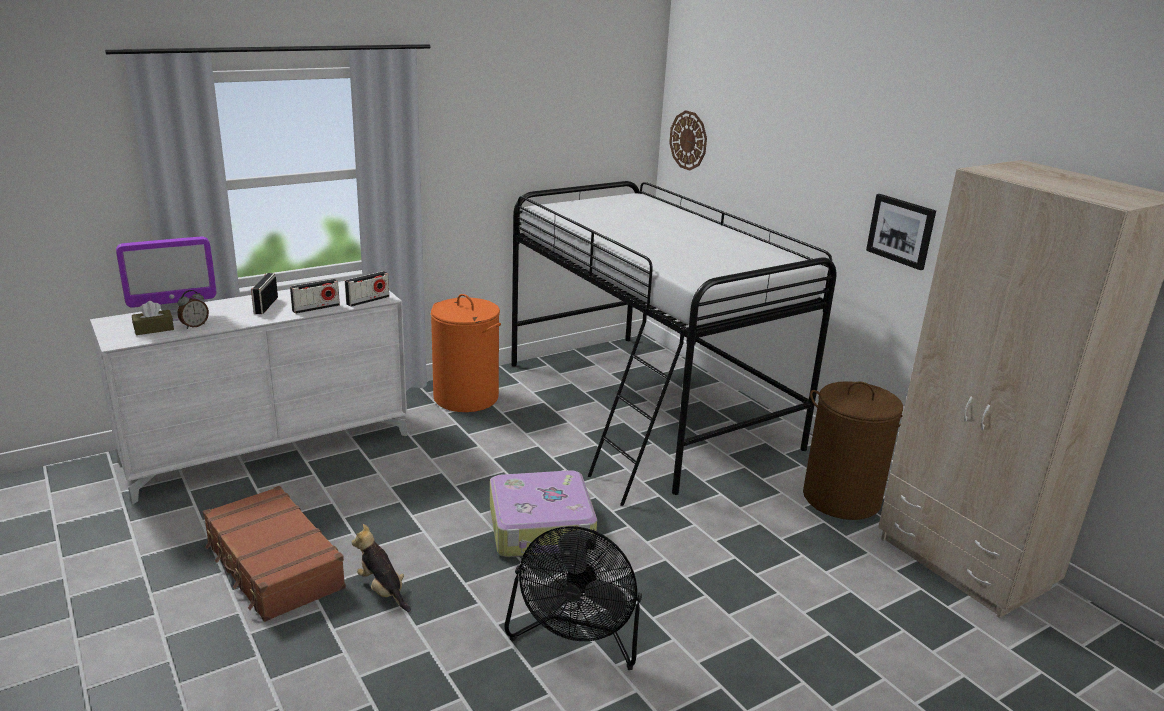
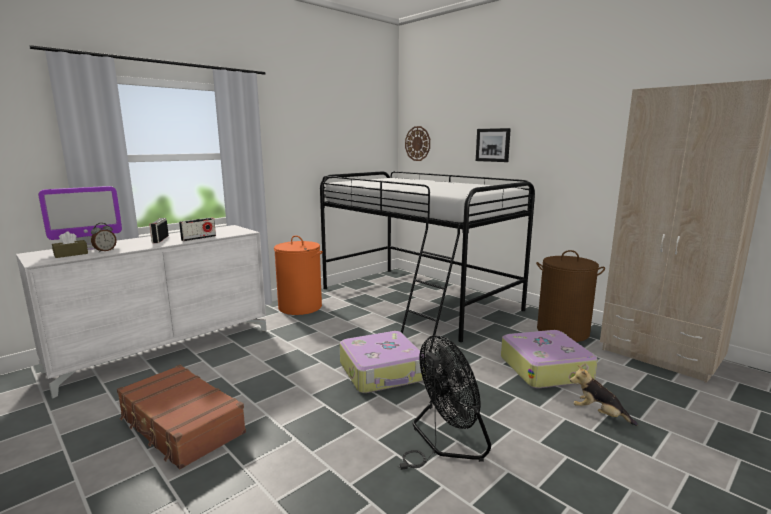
camera: 10 degrees left, 10 degrees down
(368, 300) = (235, 233): radio -> none
(382, 590) = (277, 429): plush toy -> plush toy (599, 414)
(573, 636) = (438, 439): black fan -> black fan turned 120 degrees counterclockwise
(774, 558) = (545, 368): none -> suitcase
(901, 231) = (572, 160): picture -> picture (493, 145)

